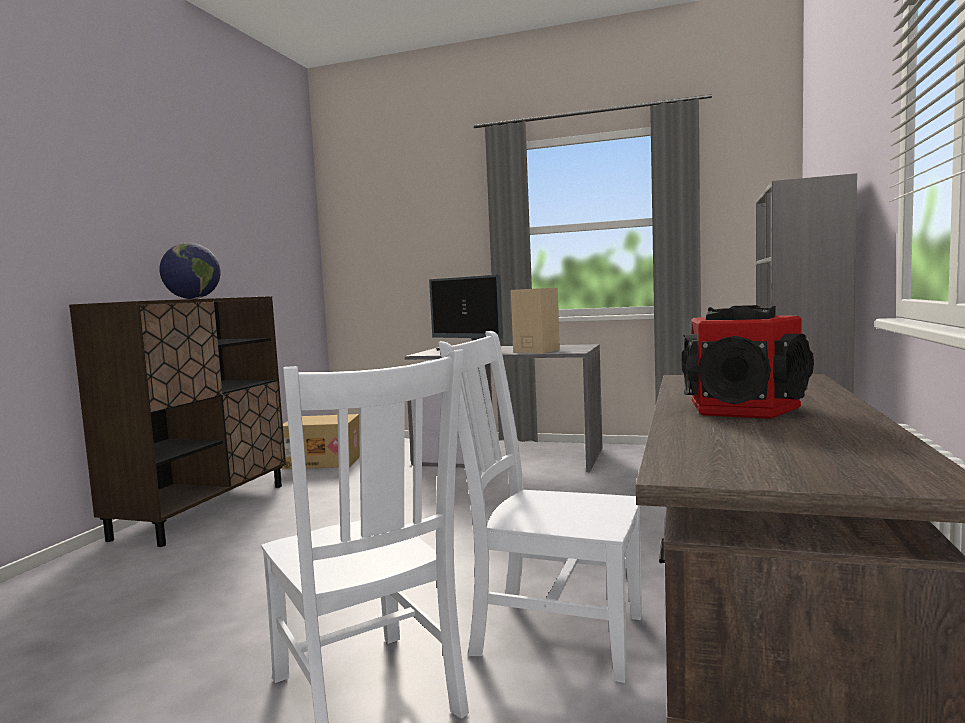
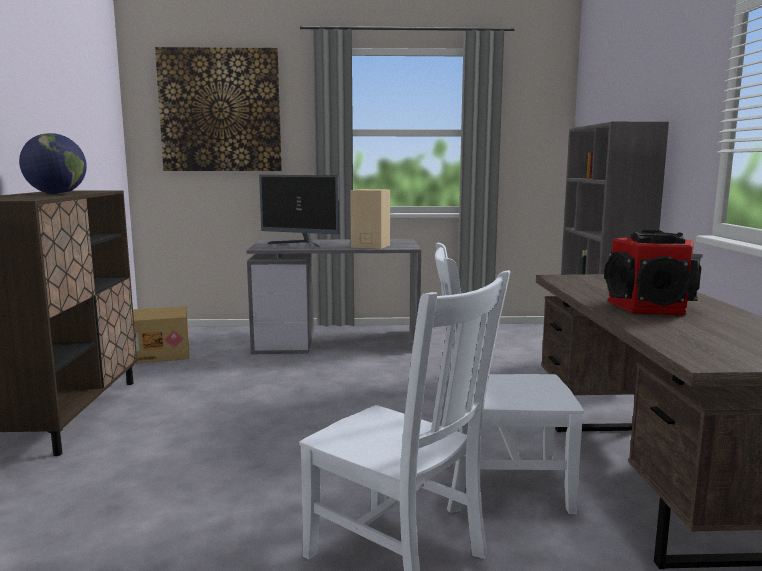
camera: 20 degrees left, 5 degrees up
(403, 219) = (220, 110): none -> picture

